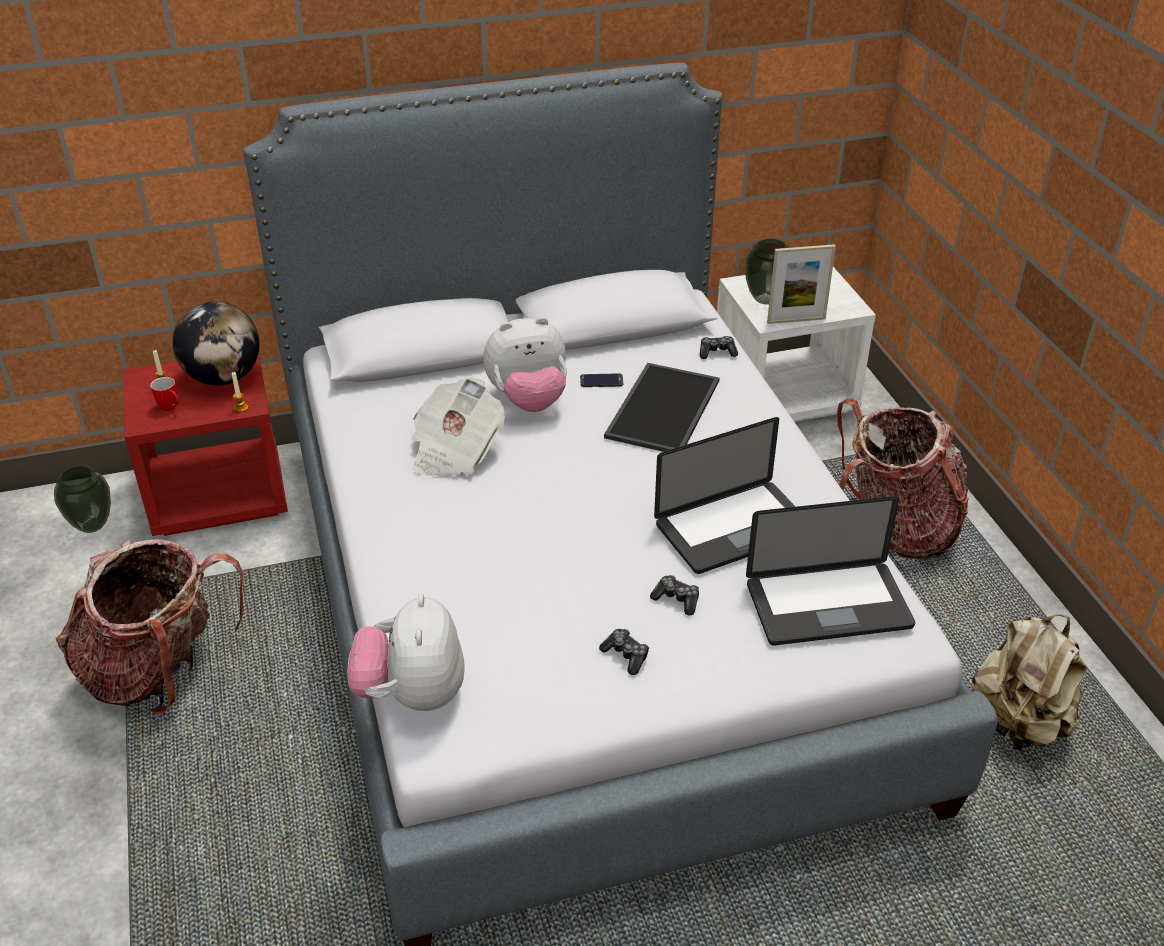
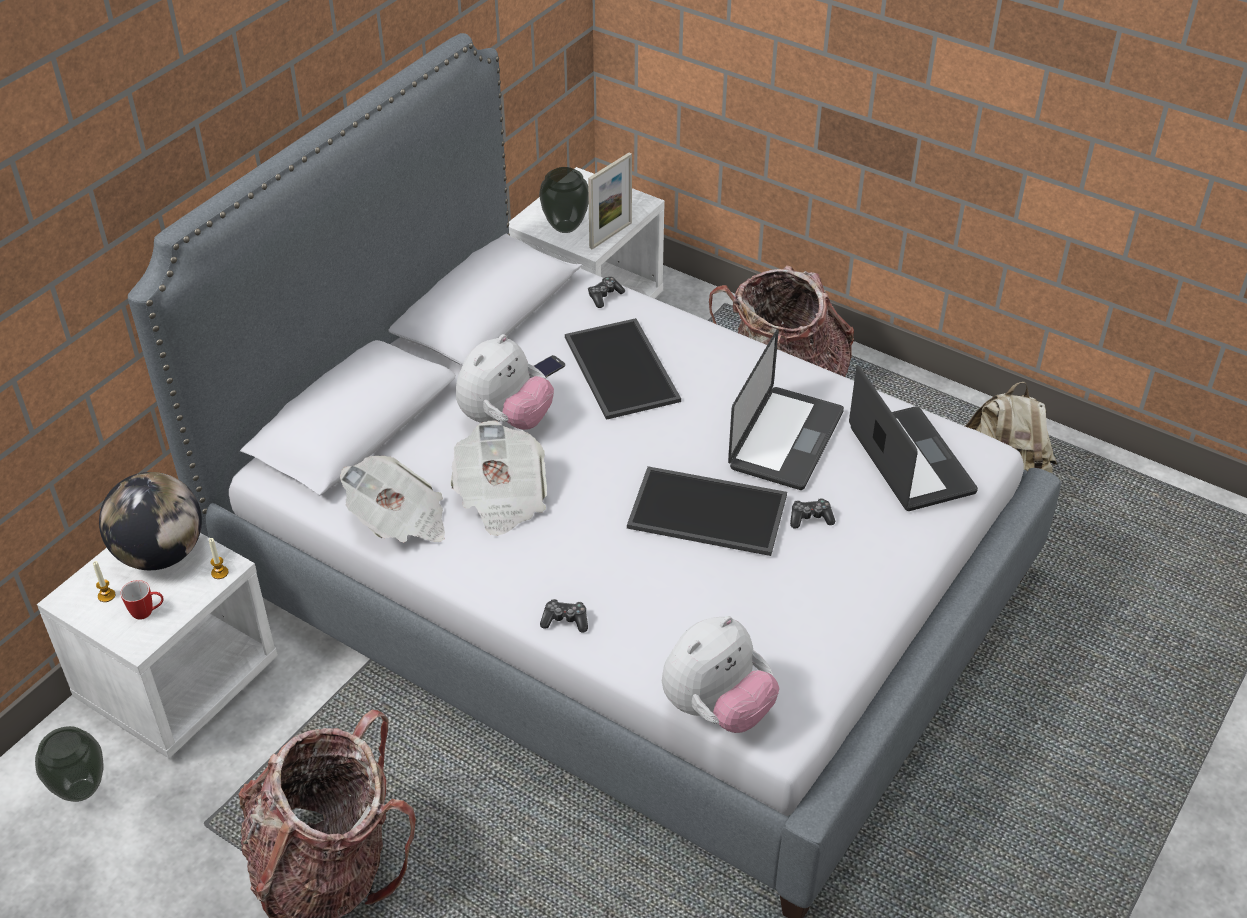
camera: 40 degrees left, 5 degrees up
(219, 494) = (179, 681): red nightstand -> white nightstand
(368, 428) = (399, 521): none -> newspaper
(412, 694) = (716, 709): plush toy -> plush toy turned 90 degrees counterclockwise
(591, 545) = (705, 513): none -> tray
(626, 656) = (826, 581): game controller -> game controller (565, 620)
(828, 605) = (910, 461): laptop -> laptop turned 60 degrees counterclockwise

